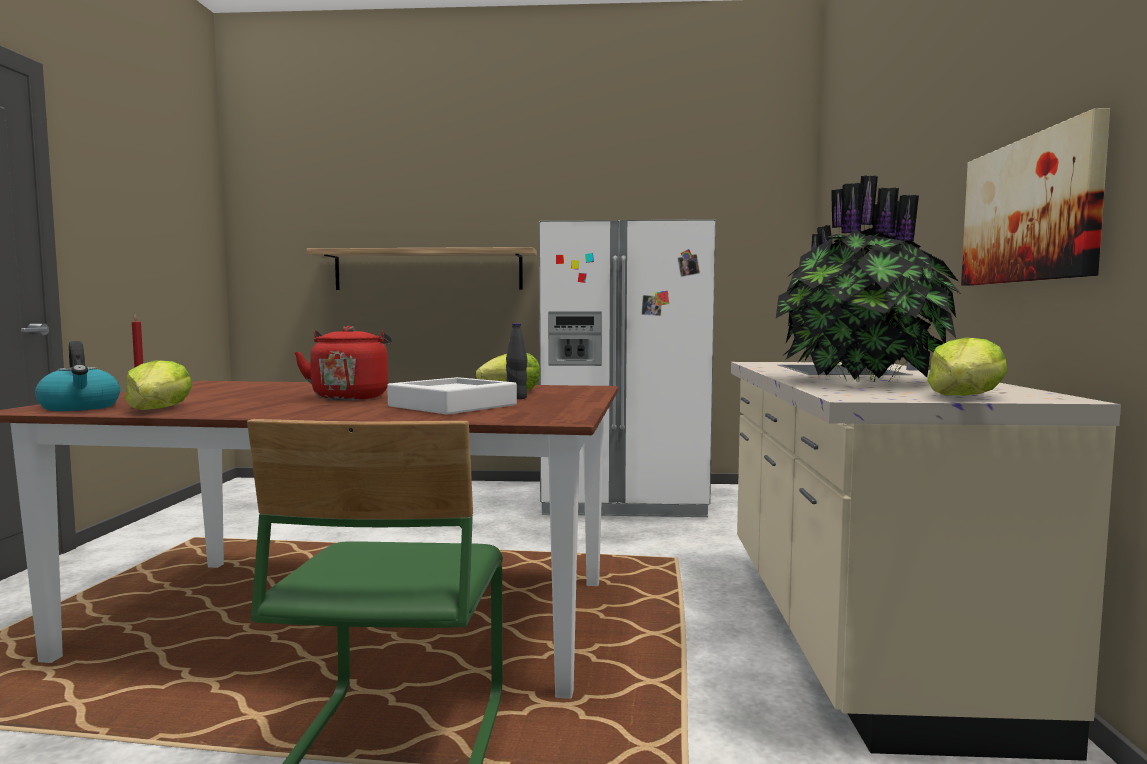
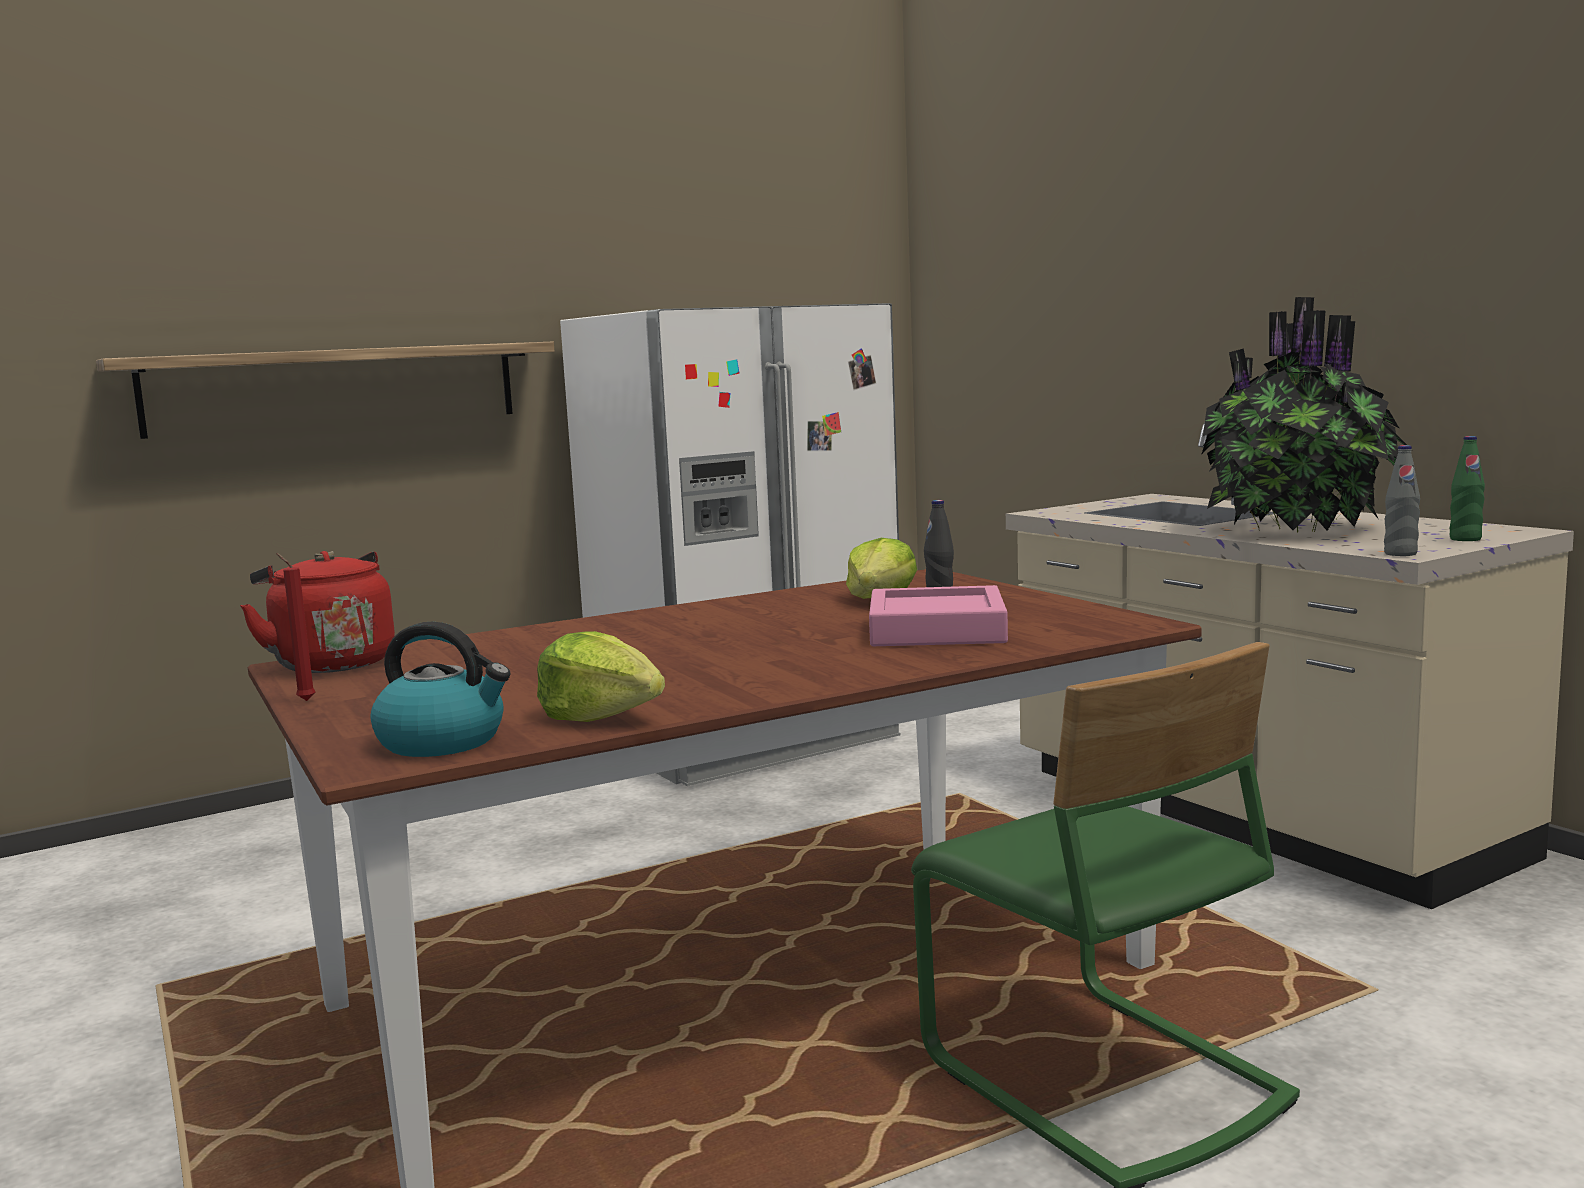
camera: 35 degrees left, 5 degrees up
(350, 397) = (732, 644): red kettle -> red kettle (331, 663)
(452, 405) = (936, 630): white tray -> pink tray
(847, 397) = (1400, 554): none -> grey bottle
(965, 397) = (1465, 539): lettuce -> green bottle
(1030, 210) = (1411, 332): picture -> none

